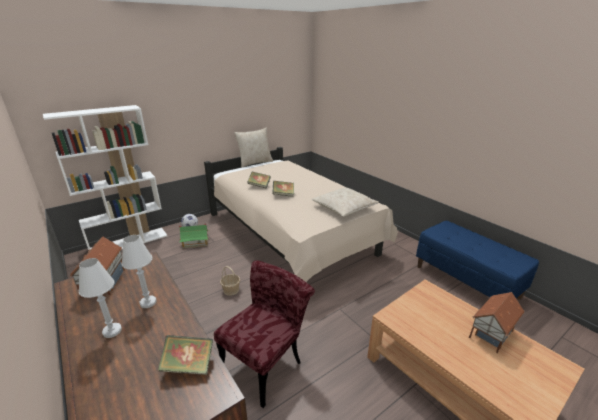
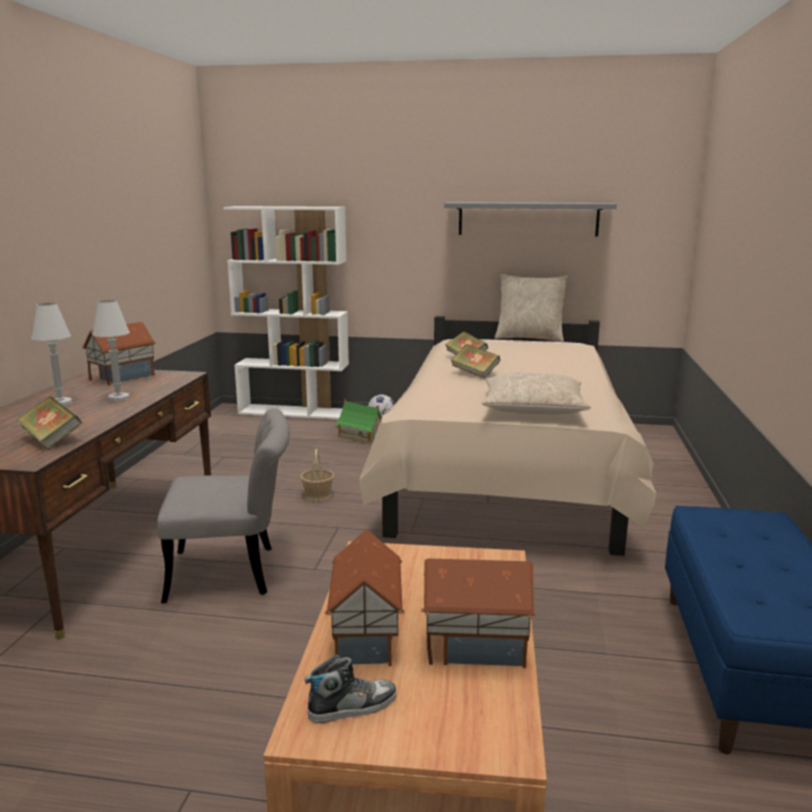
camera: 45 degrees right, 10 degrees down
(243, 100) = (528, 219): none -> grey shelf
(266, 361) = (235, 572): red chair -> grey chair
(465, 357) = (368, 636): none -> toy house
(518, 392) = (352, 706): none -> shoe

